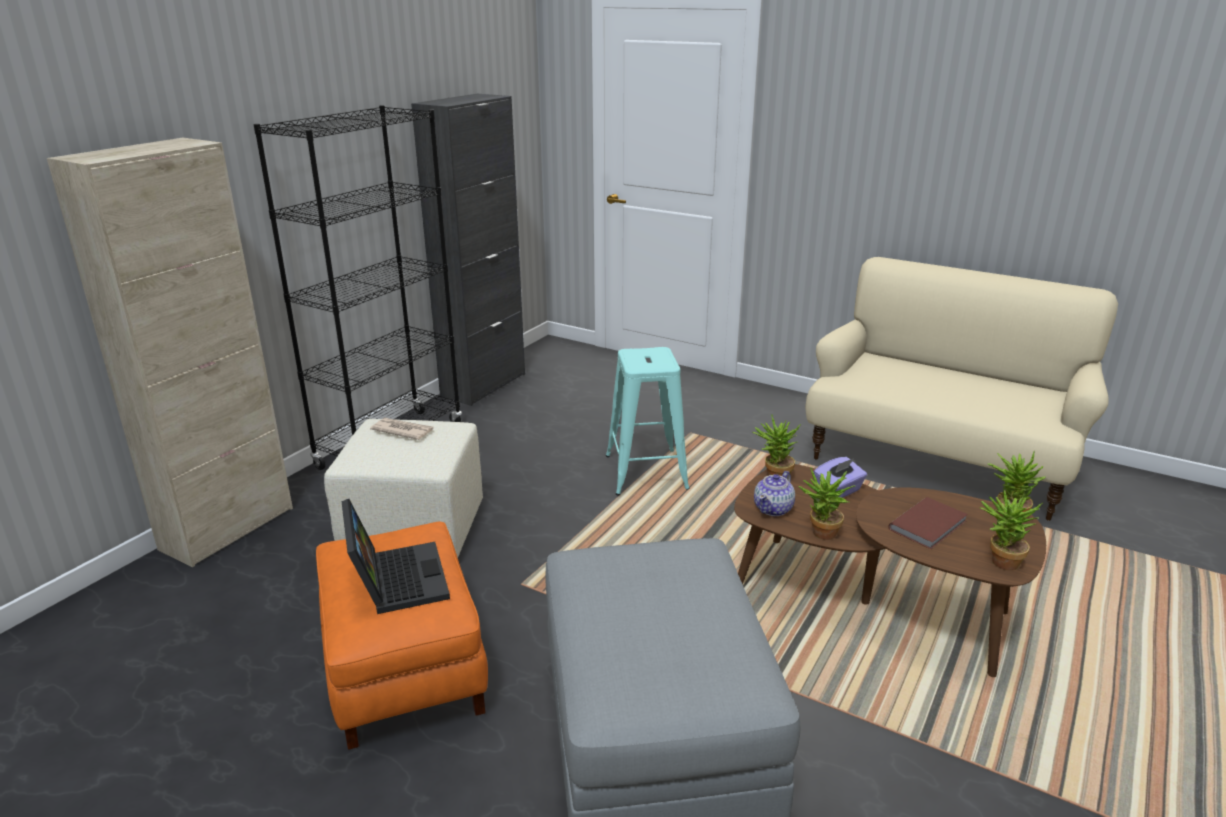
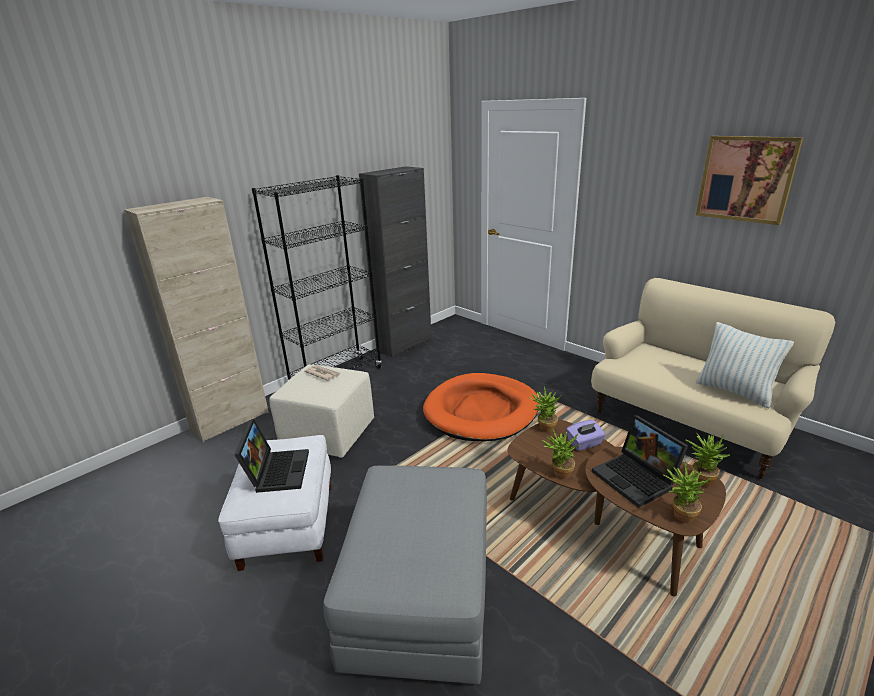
camera: 15 degrees right, 0 degrees up
(403, 670) = (288, 524): orange ottoman -> white ottoman
(646, 472) = (481, 411): turquoise stool -> orange dog bed
(773, 509) = (534, 451): teapot -> none
(929, 525) = (637, 479): brown book -> laptop
(996, 112) = (746, 179): none -> picture
(1006, 405) = (734, 392): none -> pillow

